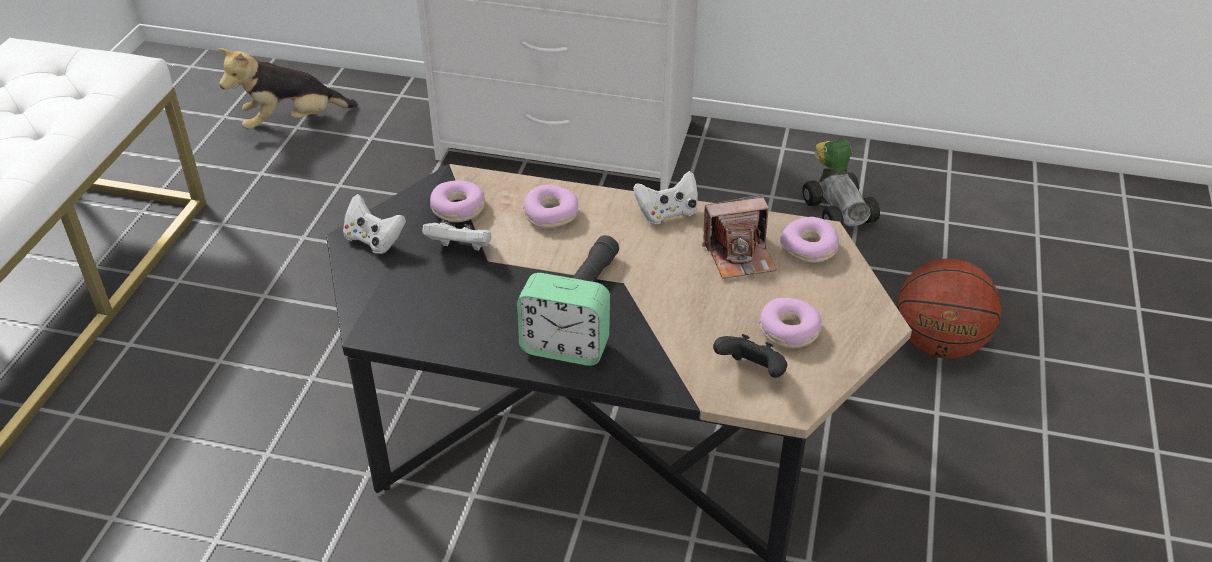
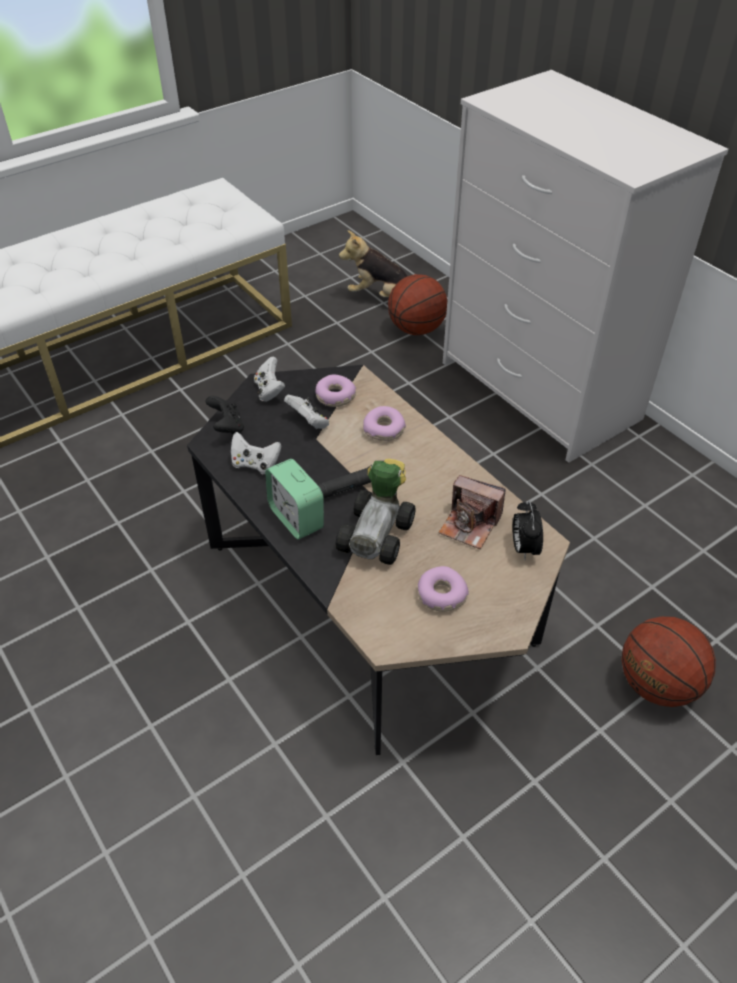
camera: 40 degrees right, 5 degrees up
(368, 138) = (416, 329): none -> basketball
(667, 213) = (456, 469): white game controller -> white game controller (255, 464)
(752, 372) = (385, 606): black game controller -> black game controller (227, 428)
(809, 248) = (523, 548): donut -> alarm clock
(838, 208) = (687, 541): toy car -> toy car (380, 532)

